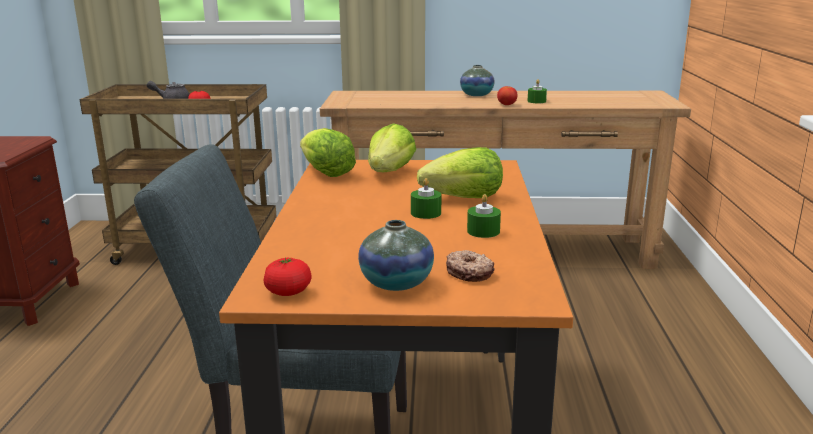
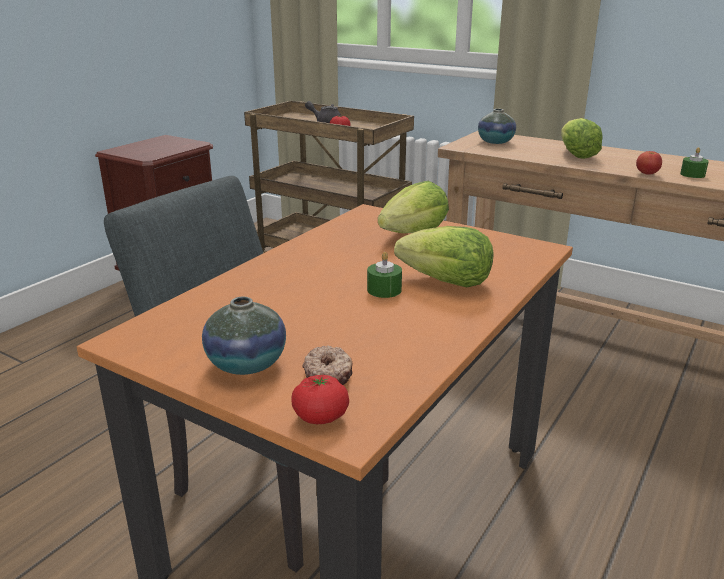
camera: 30 degrees right, 5 degrees up
(288, 292) = (149, 343): tomato -> tomato (320, 416)
(326, 173) = (353, 222): lettuce -> lettuce (576, 155)
(476, 95) = (627, 156): vase -> vase (495, 142)
(483, 231) = (412, 328): green candle -> none

